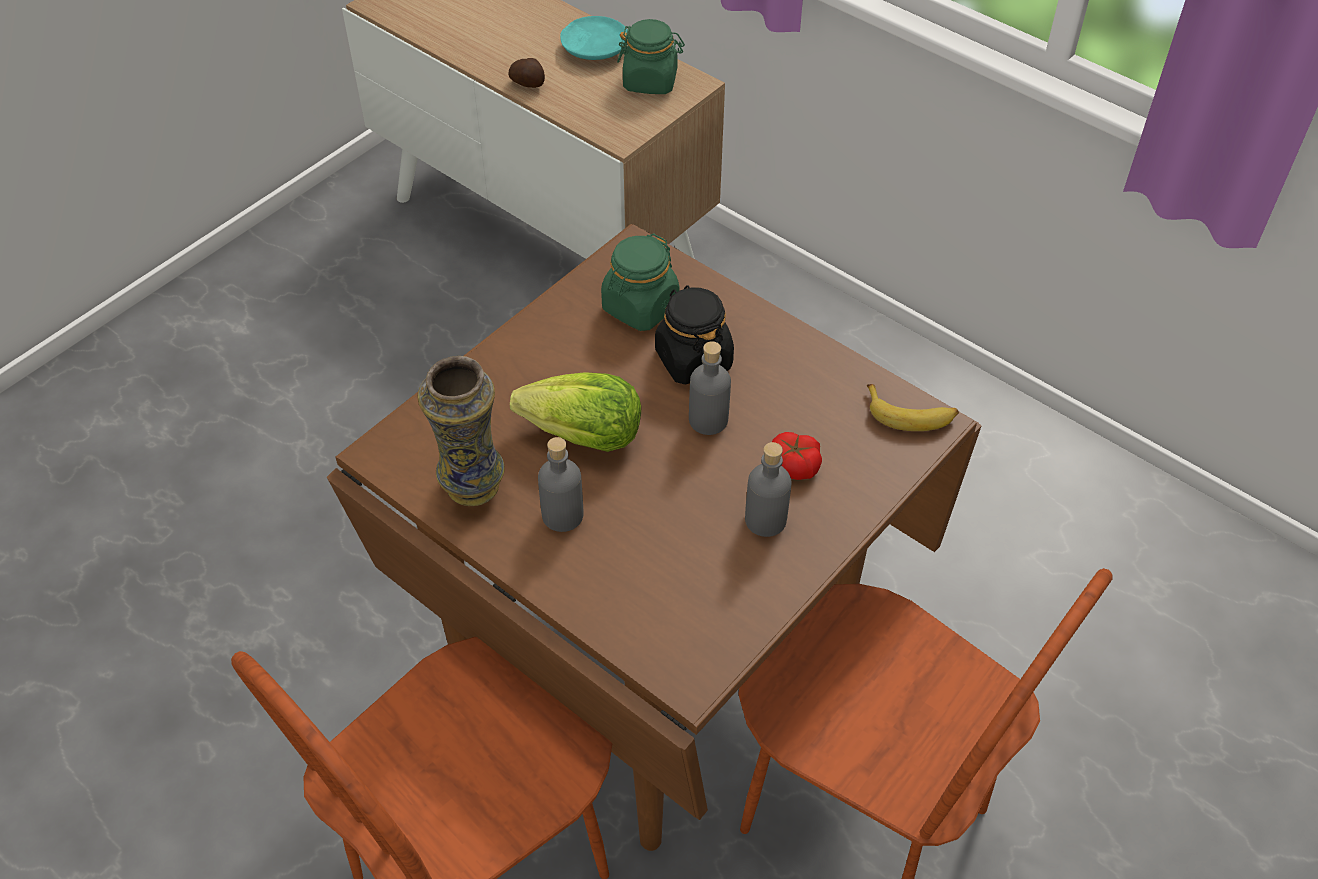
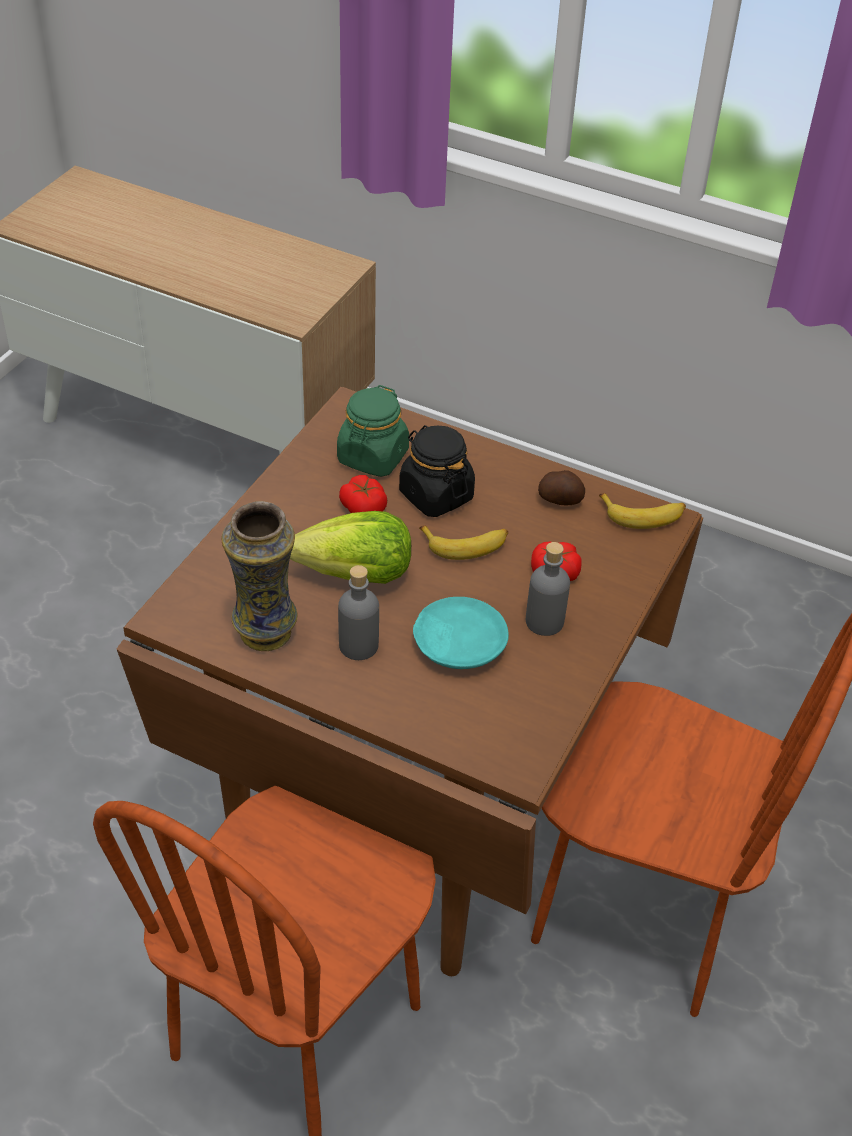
camera: 15 degrees left, 5 degrees down
(528, 84) = (191, 282): potato -> potato (560, 500)
(594, 48) = (244, 244): turquoise plate -> turquoise plate (459, 643)
(614, 362) = (363, 507): none -> tomato
(650, 81) = (306, 267): green jar -> none
(708, 420) = (466, 544): grey bottle -> banana

